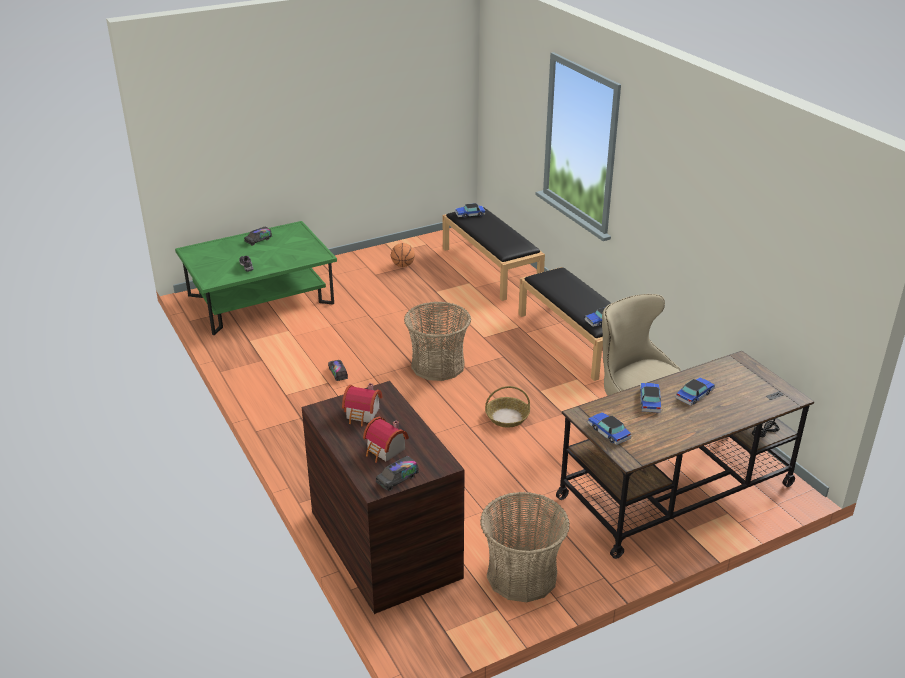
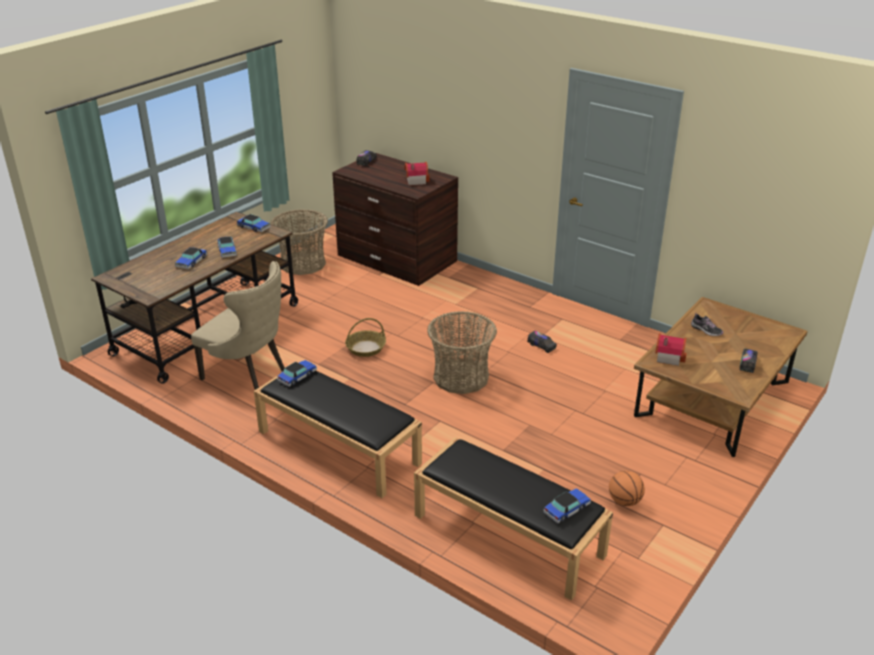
camera: 155 degrees right, 0 degrees up
(260, 299) = (712, 398): green coffee table -> brown coffee table
(385, 451) = (385, 170): toy house -> toy house (668, 357)

